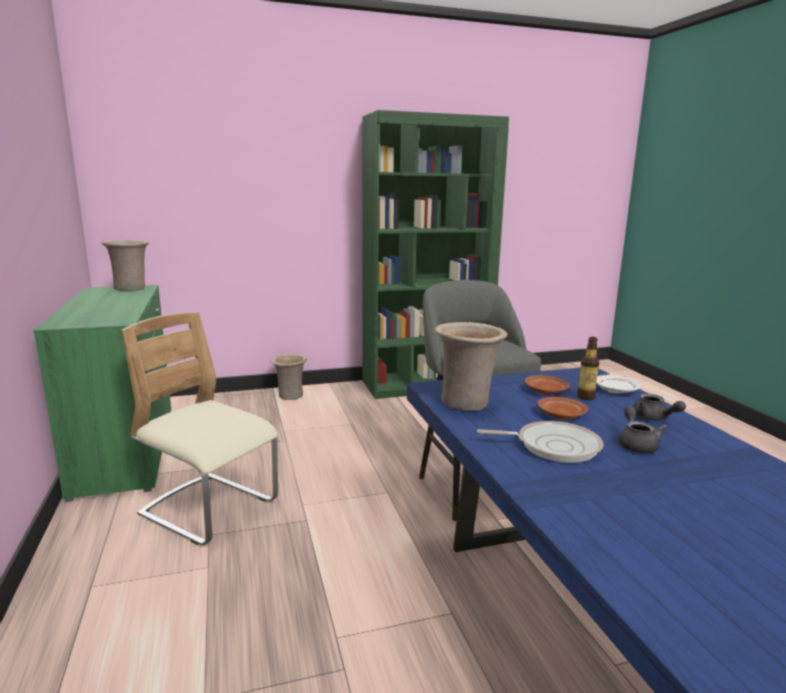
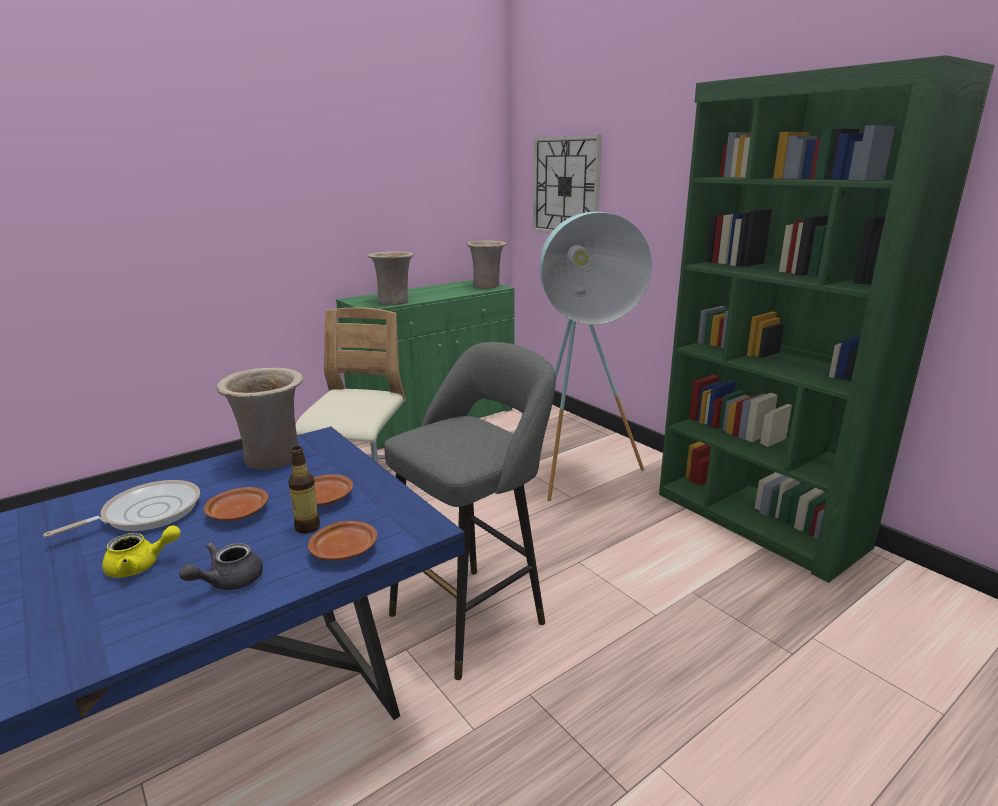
camera: 70 degrees right, 5 degrees up
(179, 182) = (566, 186): none -> wall clock
(290, 395) = (606, 446): beige vase -> beige vase (393, 302)
(334, 417) = (578, 484): none -> turquoise floor lamp
(553, 446) = (146, 513): frying pan -> frying pan turned 120 degrees counterclockwise
(615, 390) = (345, 550): white plate -> brown plate
(636, 444) = (141, 566): grey teapot -> yellow teapot

